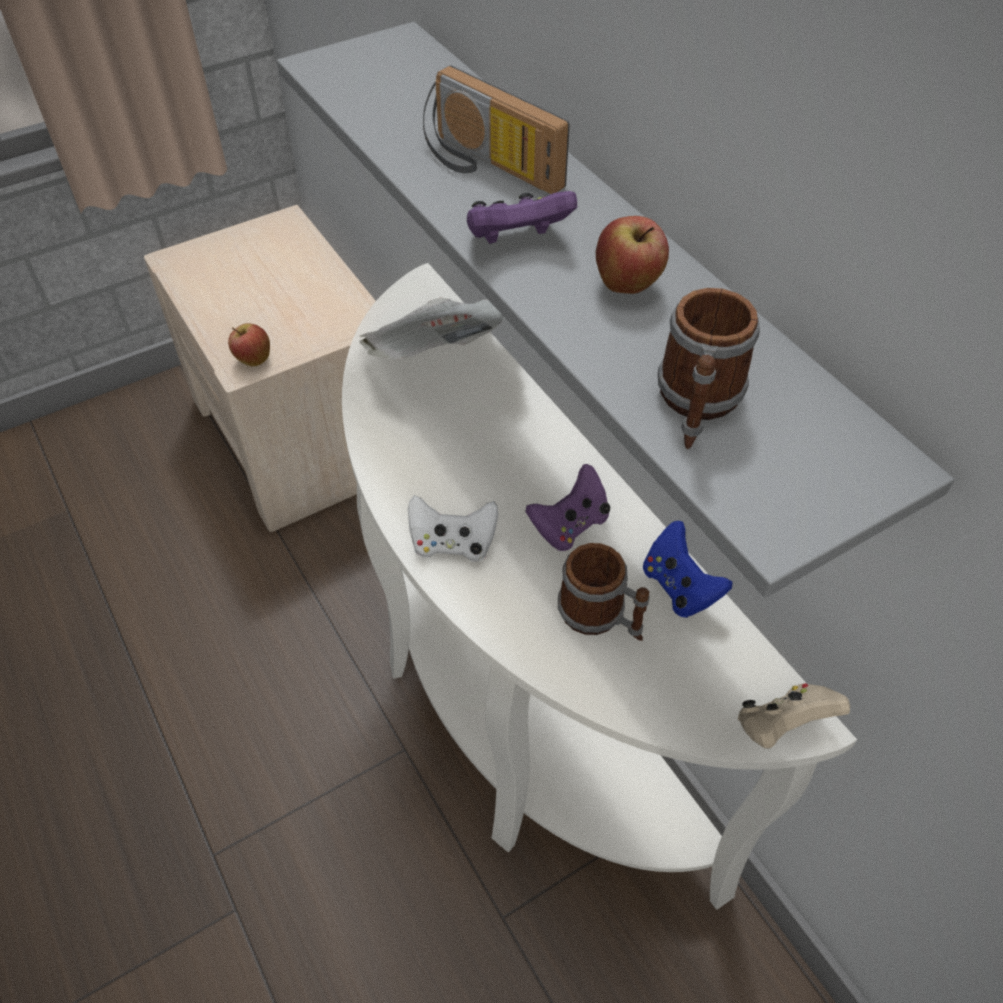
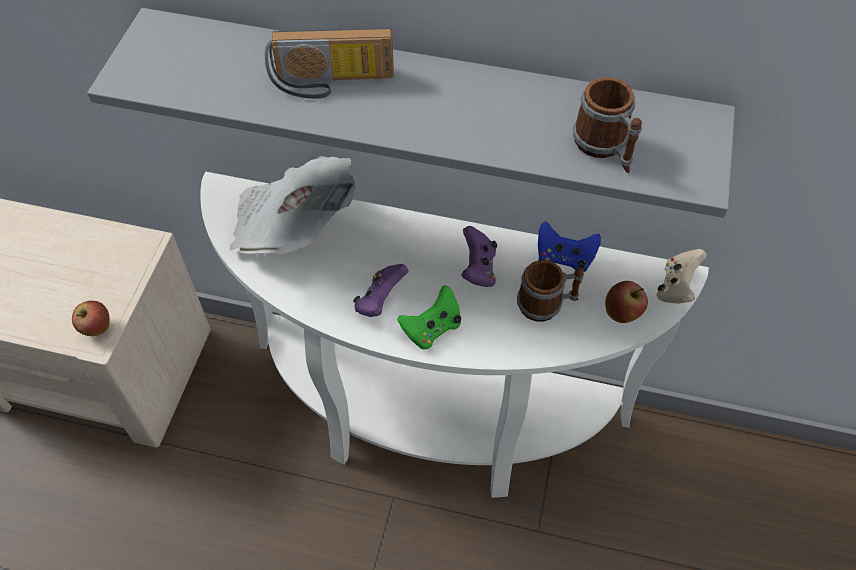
camera: 45 degrees left, 5 degrees up
(452, 544) = (432, 329): white game controller -> green game controller
(517, 240) = (410, 118): purple game controller -> purple game controller (380, 301)
(628, 286) = (498, 106): apple -> apple (622, 313)

